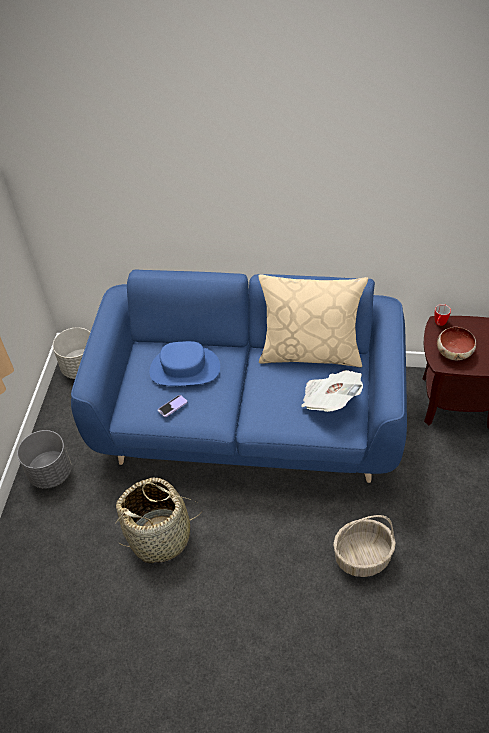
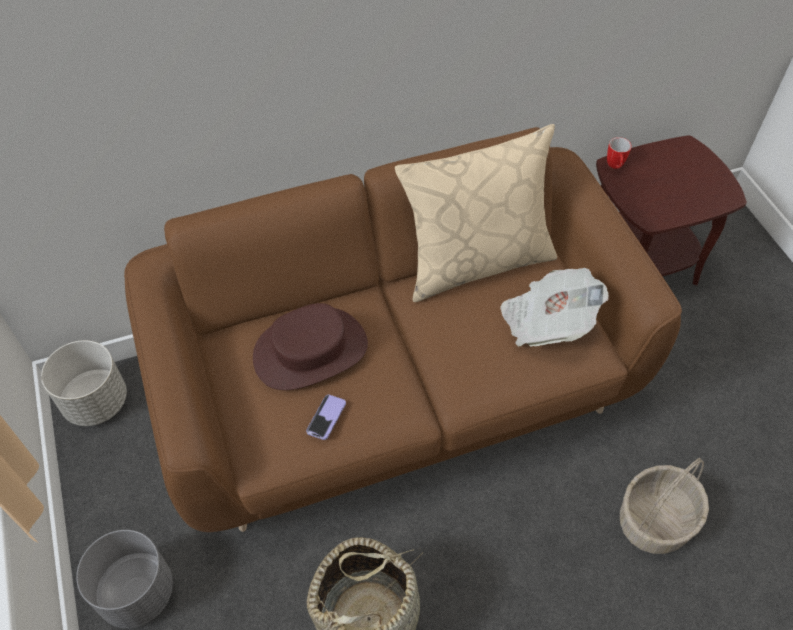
camera: 30 degrees left, 5 degrees up
(184, 369) = (310, 351): blue hat -> brown hat
(249, 421) = (396, 390): blue sofa -> brown sofa
(454, 351) = (656, 197): bowl -> none

